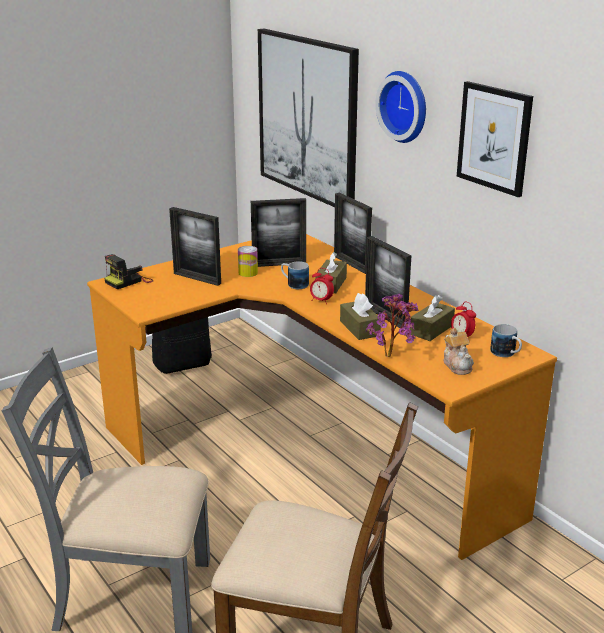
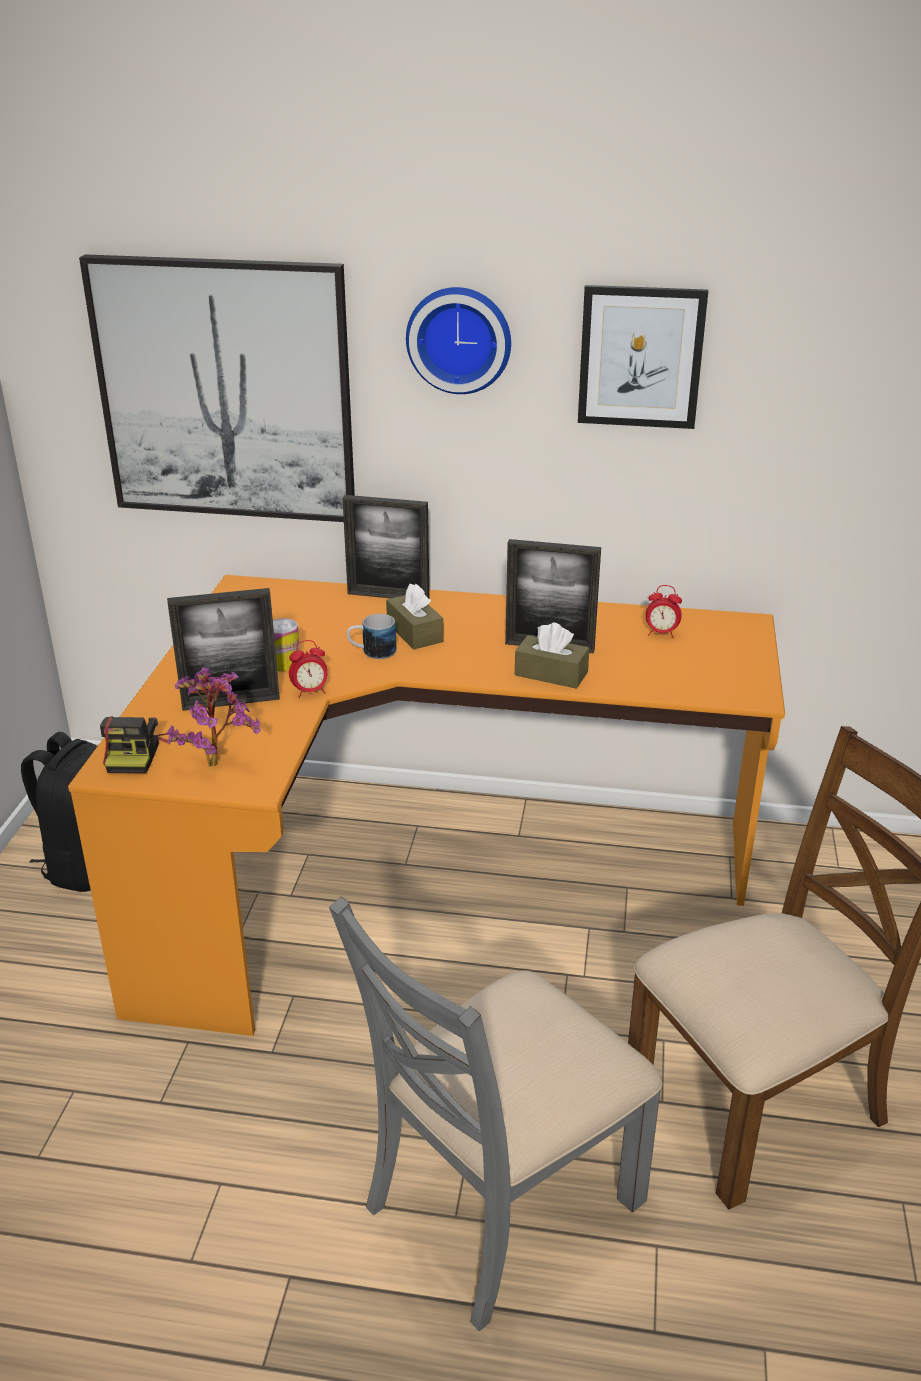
camera: 45 degrees left, 5 degrees up
(279, 264) = (301, 633): picture frame -> none
(321, 301) = (445, 659): alarm clock -> alarm clock (310, 692)
(392, 356) = (643, 689): potted plant -> potted plant (217, 762)
(431, 330) = (620, 639): brown tissue box -> none
(457, 365) = (716, 668): teapot -> none
(506, 354) = (731, 633): mug -> none

